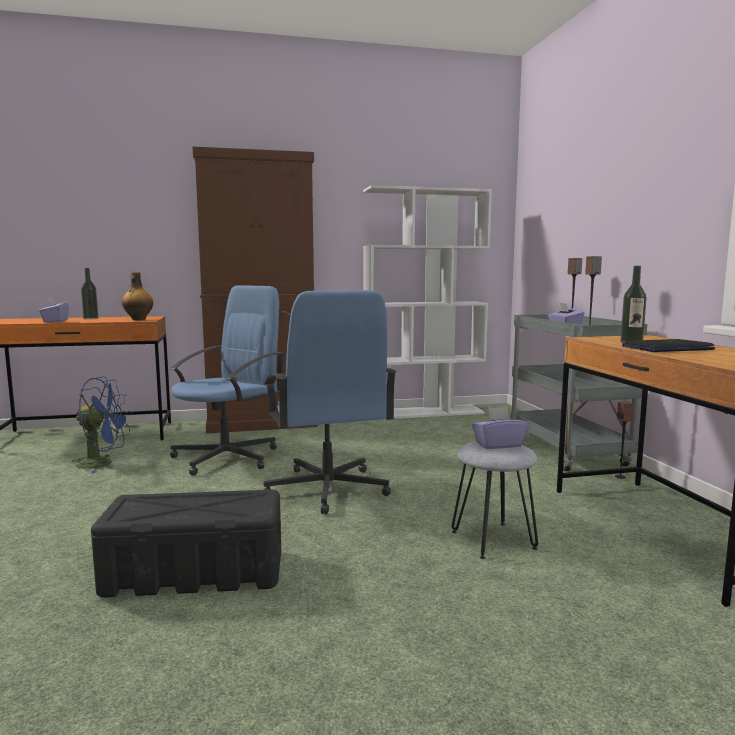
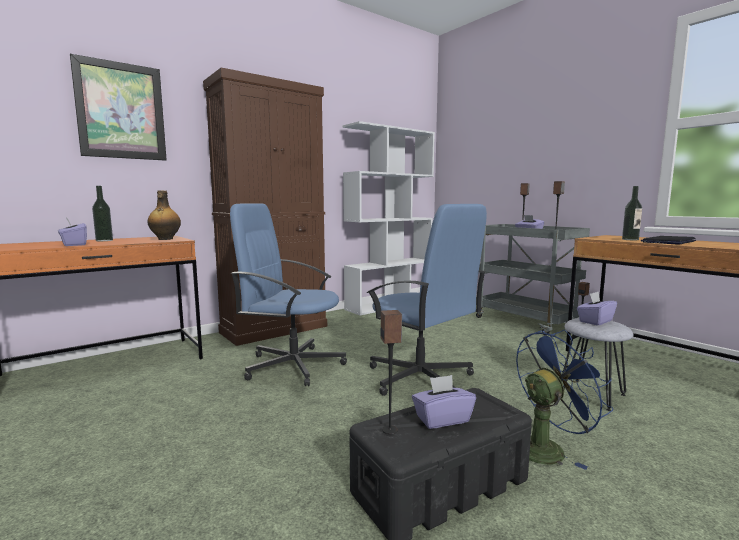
camera: 25 degrees left, 0 degrees up
(103, 463) = (171, 394): blue fan -> blue fan (546, 447)
(118, 196) = (121, 111): none -> picture
(138, 503) = (390, 430): none -> speaker
(192, 505) = (442, 419): none -> purple tissue box
(227, 457) = (292, 365): blue office chair -> blue office chair turned 90 degrees counterclockwise

